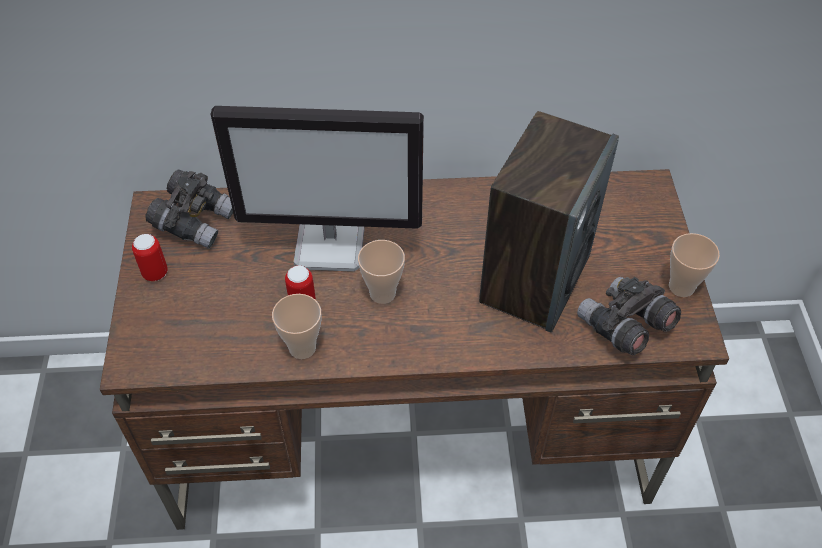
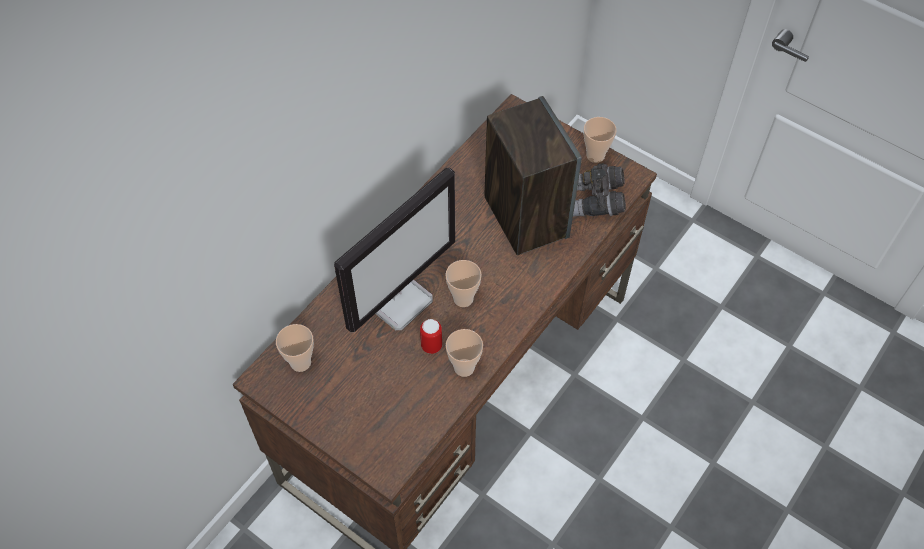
camera: 50 degrees left, 5 degrees up
(155, 273) = (324, 413): can -> none
(195, 221) = (300, 362): grey binoculars -> cup

